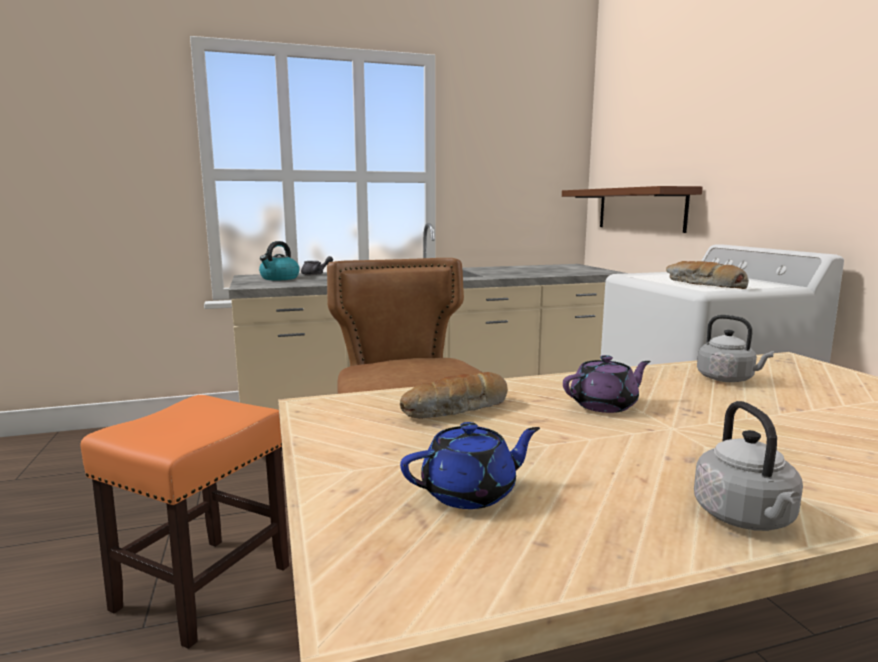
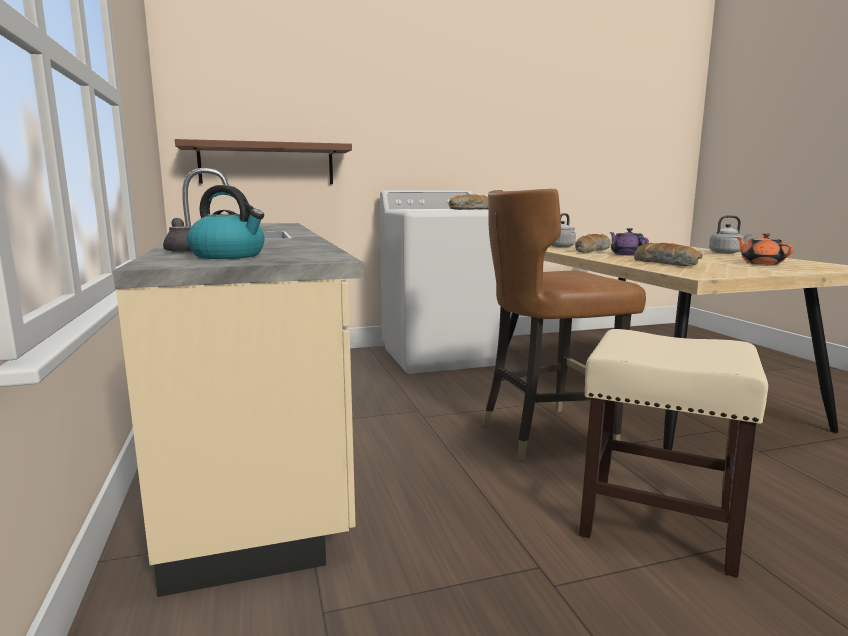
camera: 90 degrees left, 0 degrees up
(205, 586) = (655, 524): orange stool -> beige stool
(471, 493) = (761, 263): blue teapot -> orange teapot
(664, 391) = (592, 250): none -> bread

